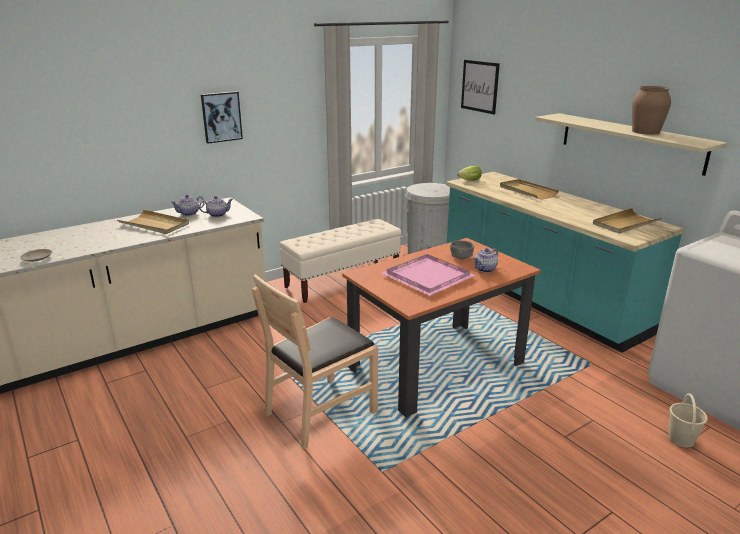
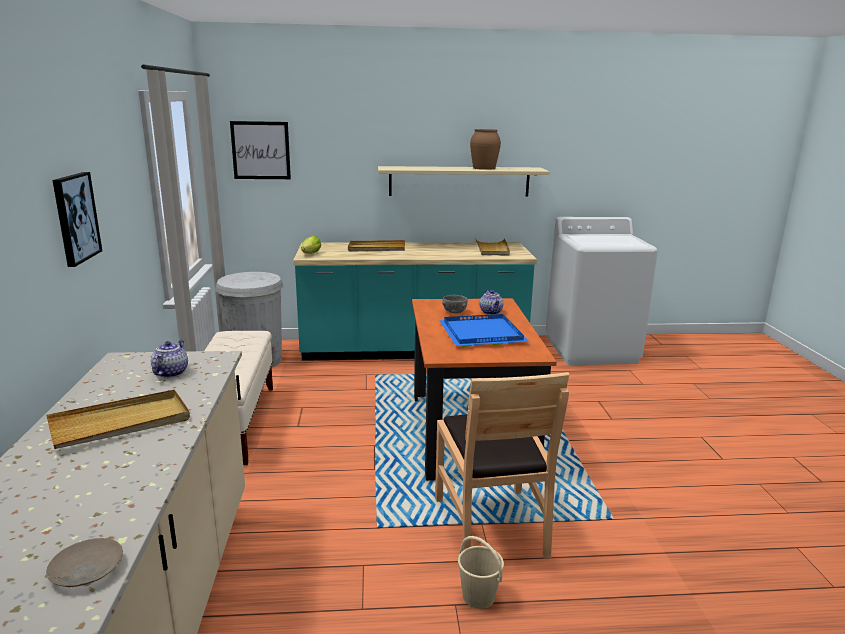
camera: 60 degrees left, 5 degrees down
(189, 213) = (122, 390): teapot -> none
(429, 277) = (483, 333): pink tray -> blue tray
(681, 439) = (637, 383): beige bucket -> beige bucket (478, 596)

